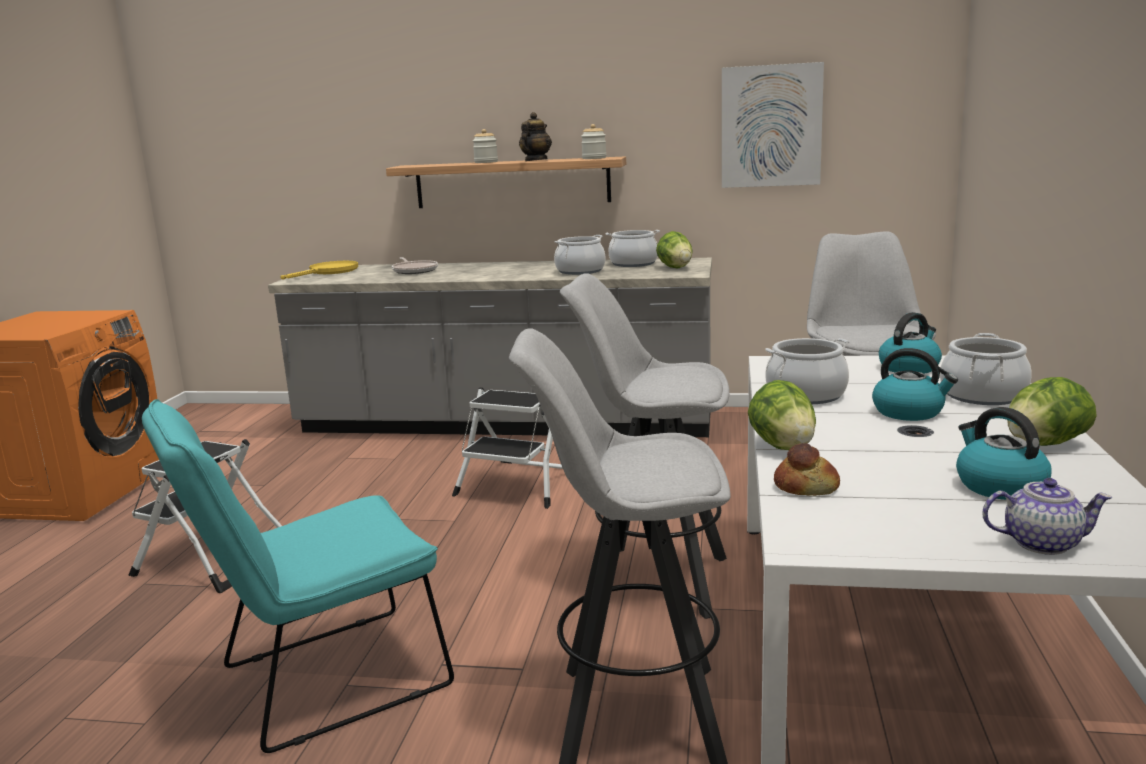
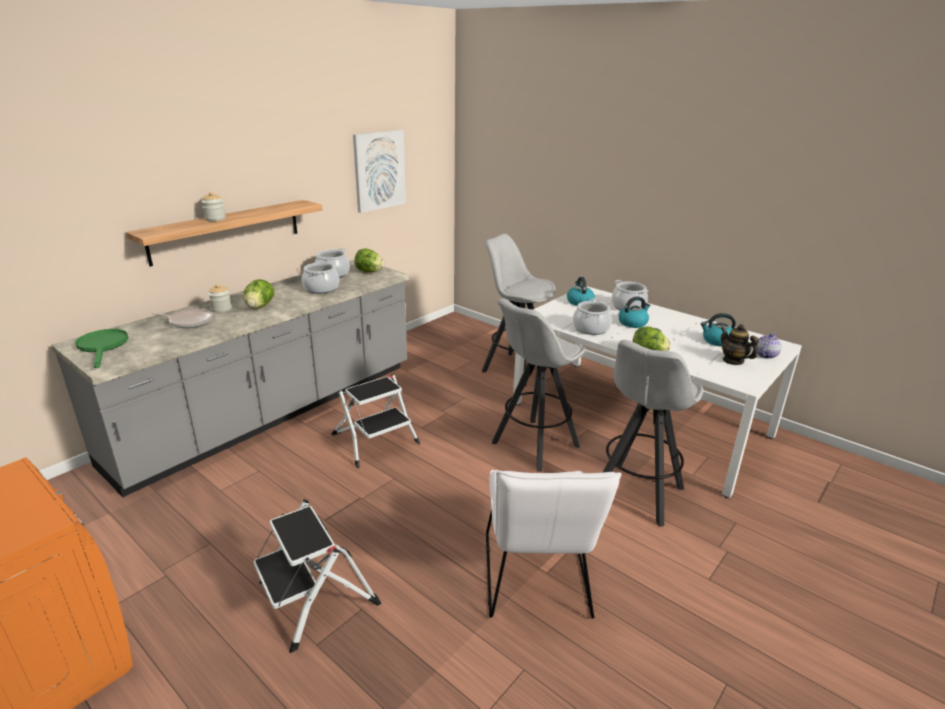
camera: 60 degrees left, 10 degrees up
(319, 682) = (536, 582): turquoise chair -> white chair
(328, 272) = (103, 346): yellow frying pan -> green frying pan
(535, 160) = (257, 213): teapot -> teapot (733, 361)
(594, 158) = (296, 205): jar -> jar (221, 309)
(806, 486) = (694, 366): bread -> none
(1044, 444) = (686, 321): lettuce -> lettuce (259, 307)

